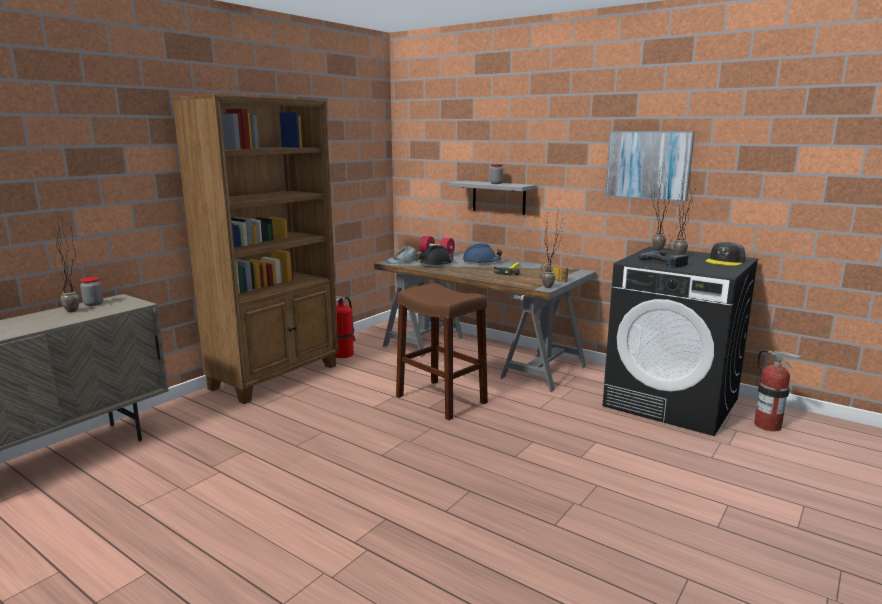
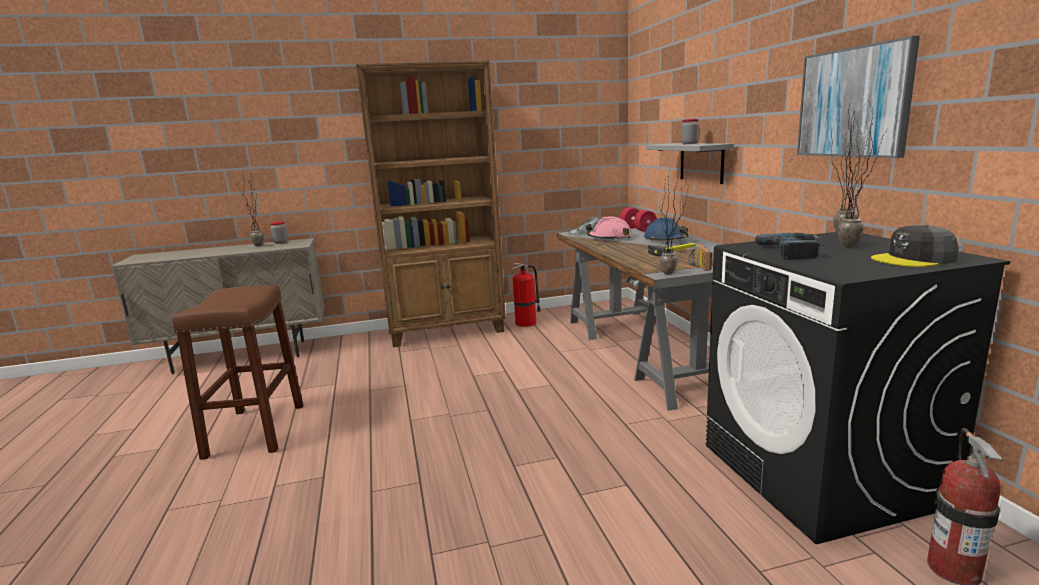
camera: 40 degrees right, 0 degrees up
(434, 264) = (609, 238): black hard hat -> pink hard hat
(441, 399) = (540, 385): brown stool -> brown stool (256, 430)

